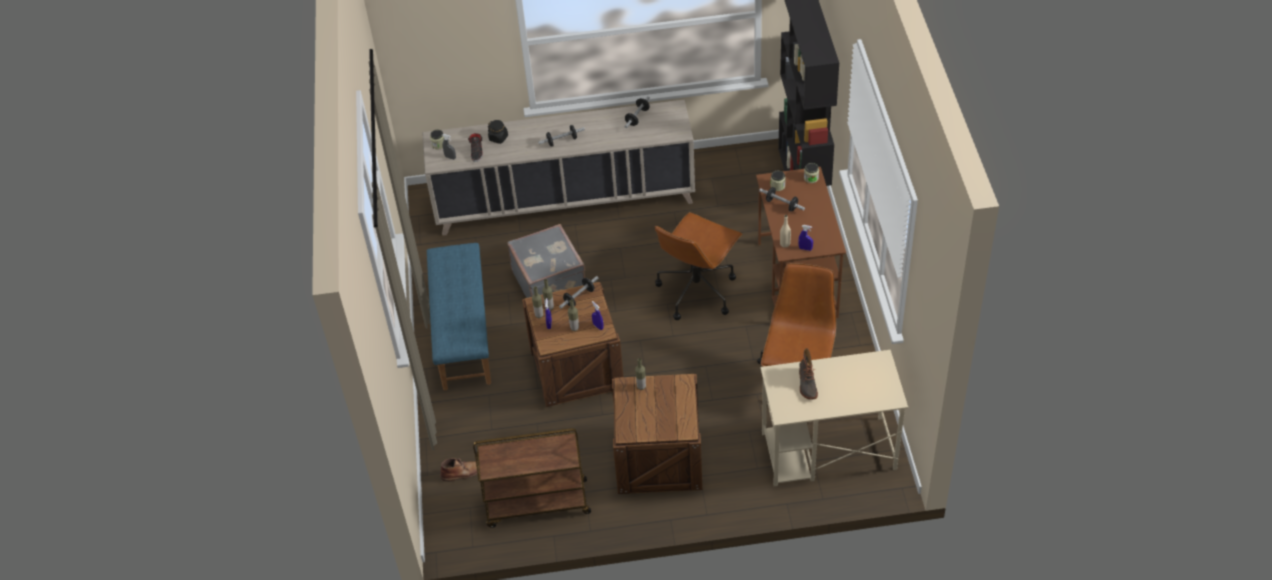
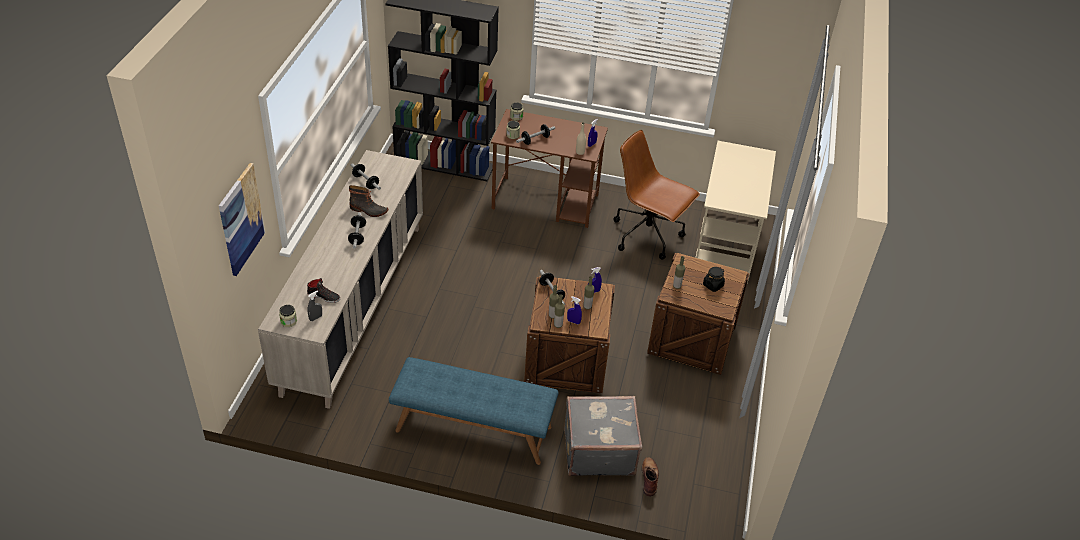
camera: 75 degrees left, 5 degrees down
(455, 48) = (241, 219): none -> picture
(498, 138) = (316, 276): black jar -> black jar (713, 285)
(536, 504) = (708, 433): brown cart -> none
(550, 282) = (449, 346): grey suitcase -> grey suitcase (598, 450)
(697, 290) = (521, 259): brown office chair -> none
(806, 384) = (733, 189): boot -> boot (368, 211)

